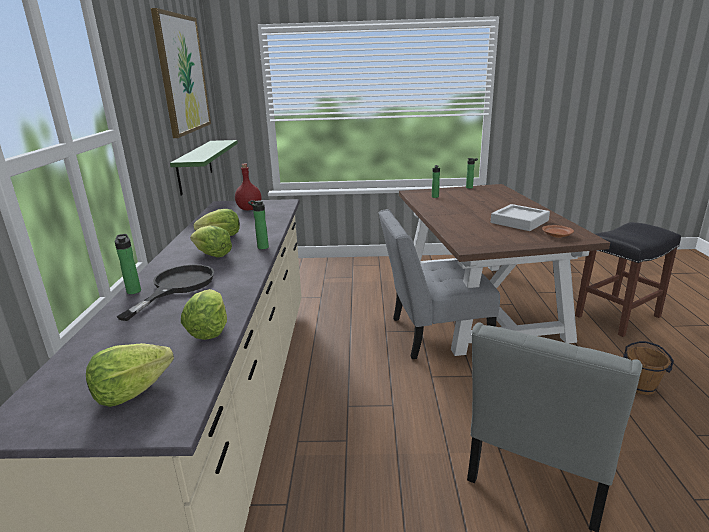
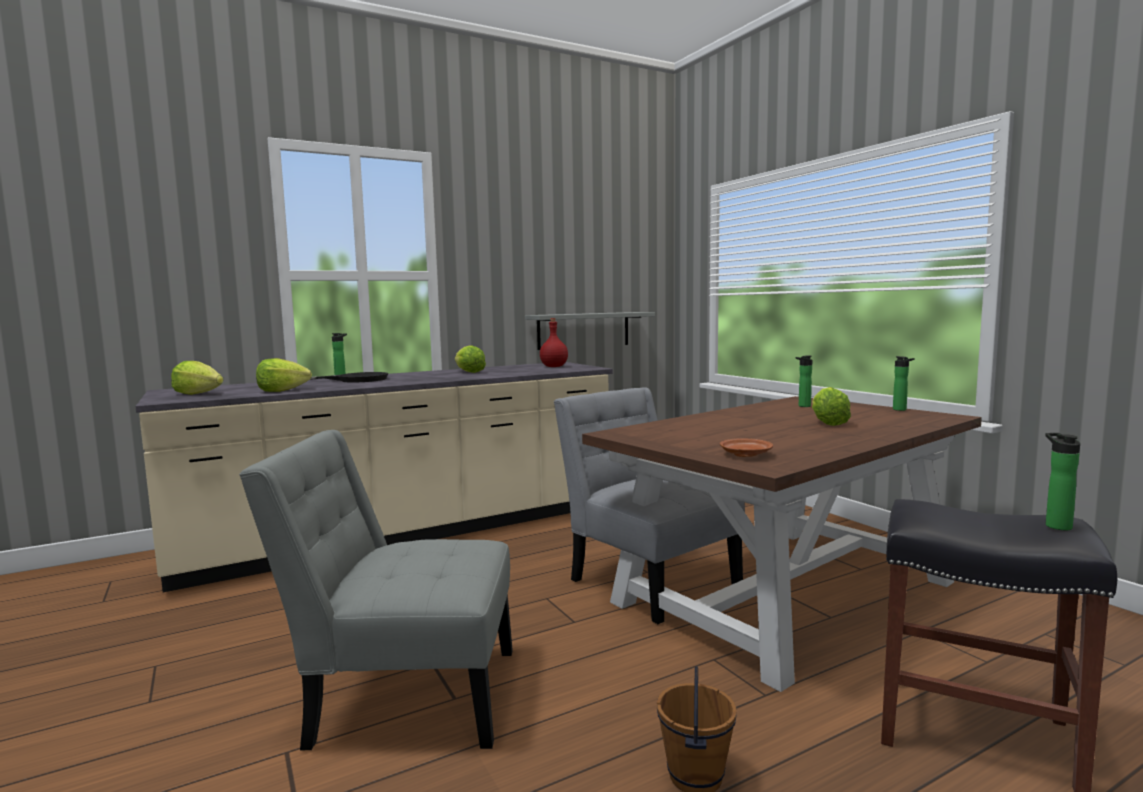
camera: 60 degrees right, 15 degrees down
(182, 74) = (588, 239): picture -> none
(195, 166) = (583, 330): green shelf -> grey shelf
(212, 255) = (423, 376): lettuce -> lettuce (827, 423)
(261, 247) = (453, 378): bottle -> bottle (1055, 525)
(519, 222) = (774, 438): grey tray -> none

